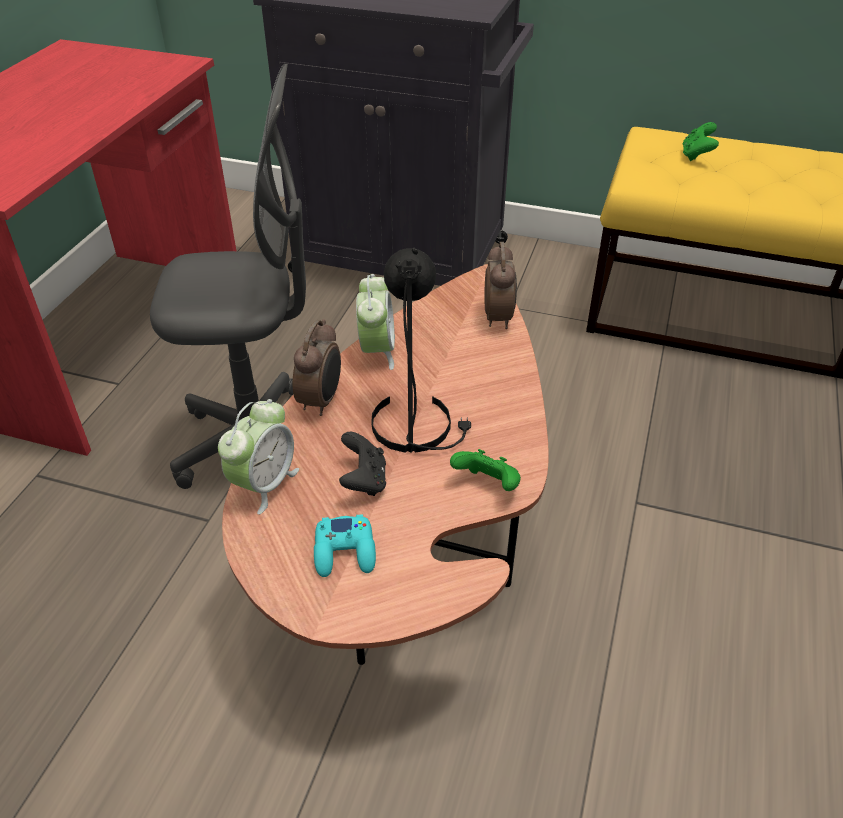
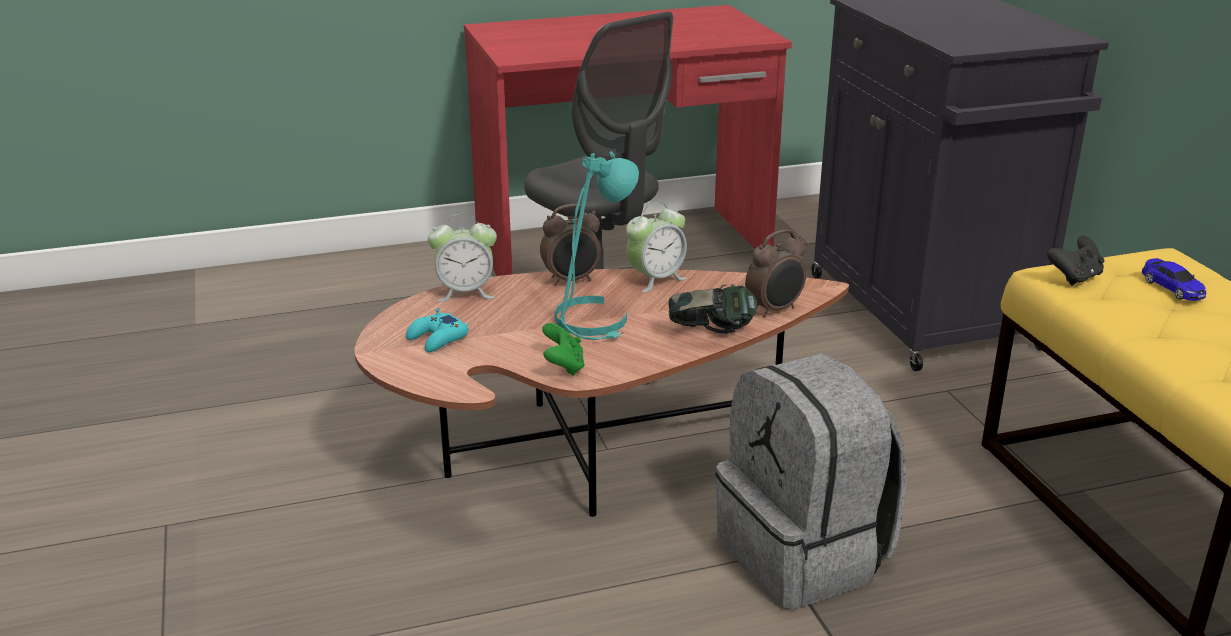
camera: 55 degrees right, 15 degrees down
(364, 481) = (510, 322): black game controller -> black game controller (1074, 278)
(417, 424) = (594, 320): black table lamp -> turquoise table lamp
(509, 370) = (711, 335): none -> headphones
(649, 487) = (805, 555): none -> grey backpack
(696, 155) = (1172, 288): green game controller -> toy car

